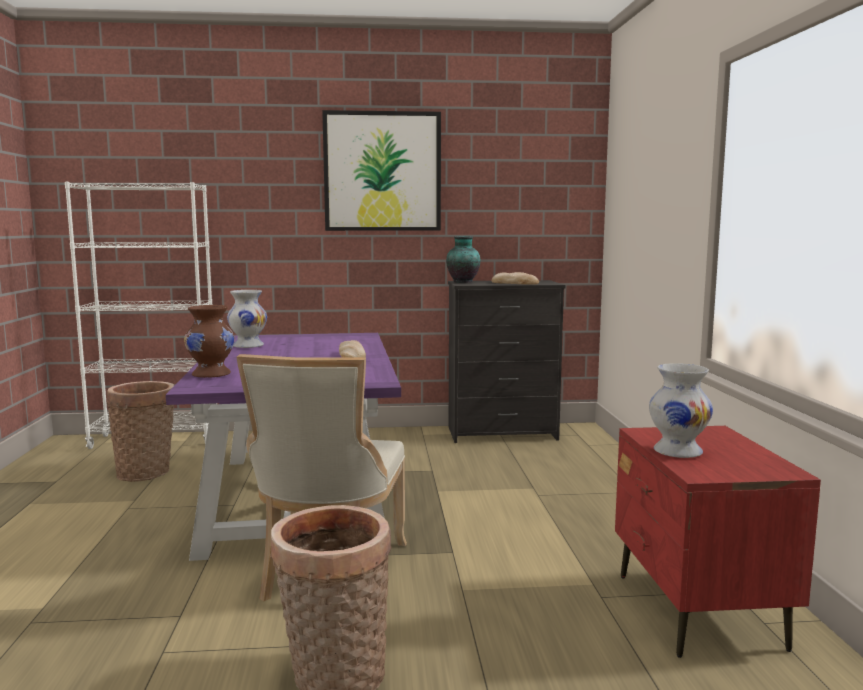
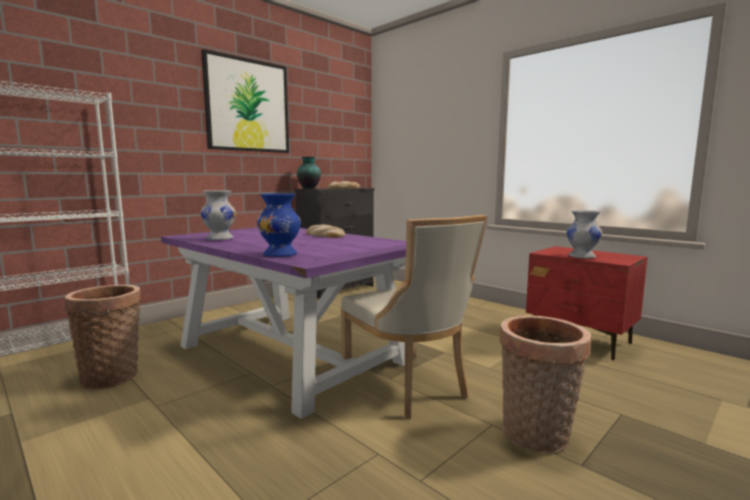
camera: 40 degrees left, 0 degrees up
(212, 375) = (281, 254): brown vase -> blue vase

